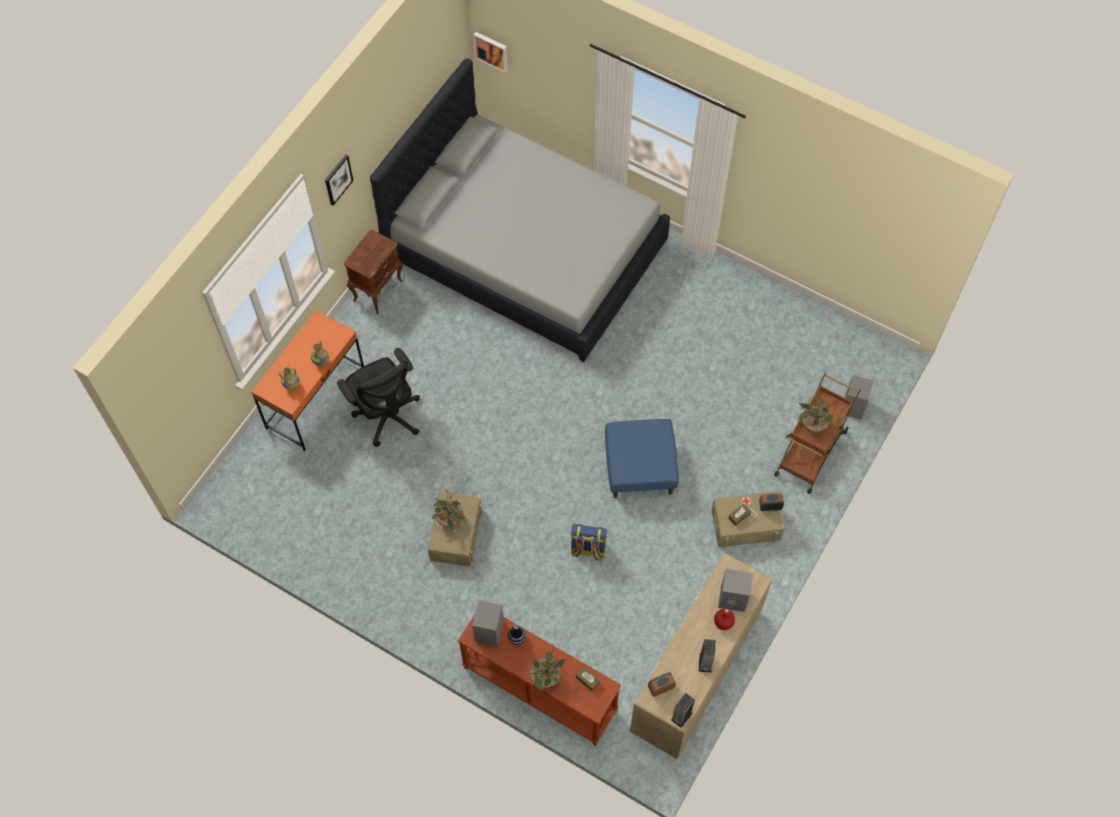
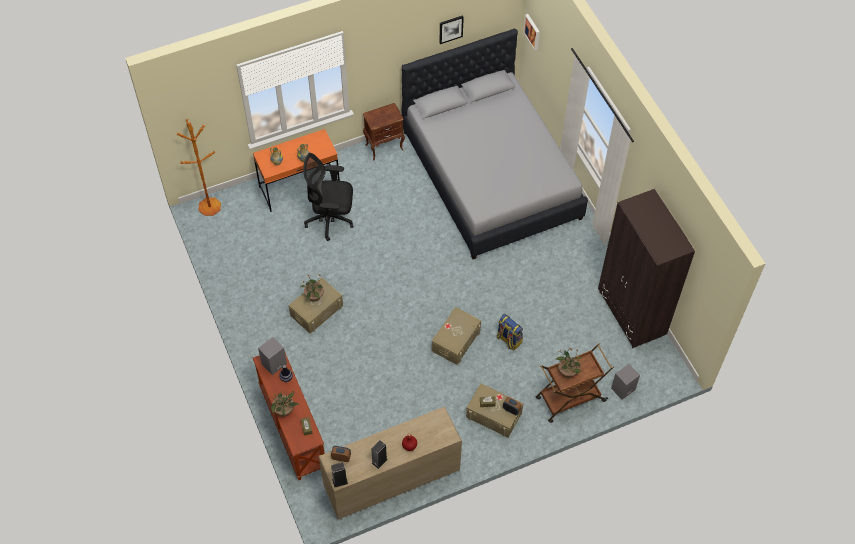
camera: 35 degrees right, 5 degrees down
(224, 490) = (209, 206): none -> orange clothes rack
(338, 179) = (374, 52): picture -> picture (451, 29)
(385, 413) = (332, 218): black office chair -> black office chair turned 90 degrees clockwise
(587, 549) = (386, 367): backpack -> backpack (508, 340)
(639, 467) = (456, 340): blue ottoman -> beige storage box
(733, 598) = (427, 436): grey speaker -> none
(797, 318) = (631, 314): none -> brown wardrobe

